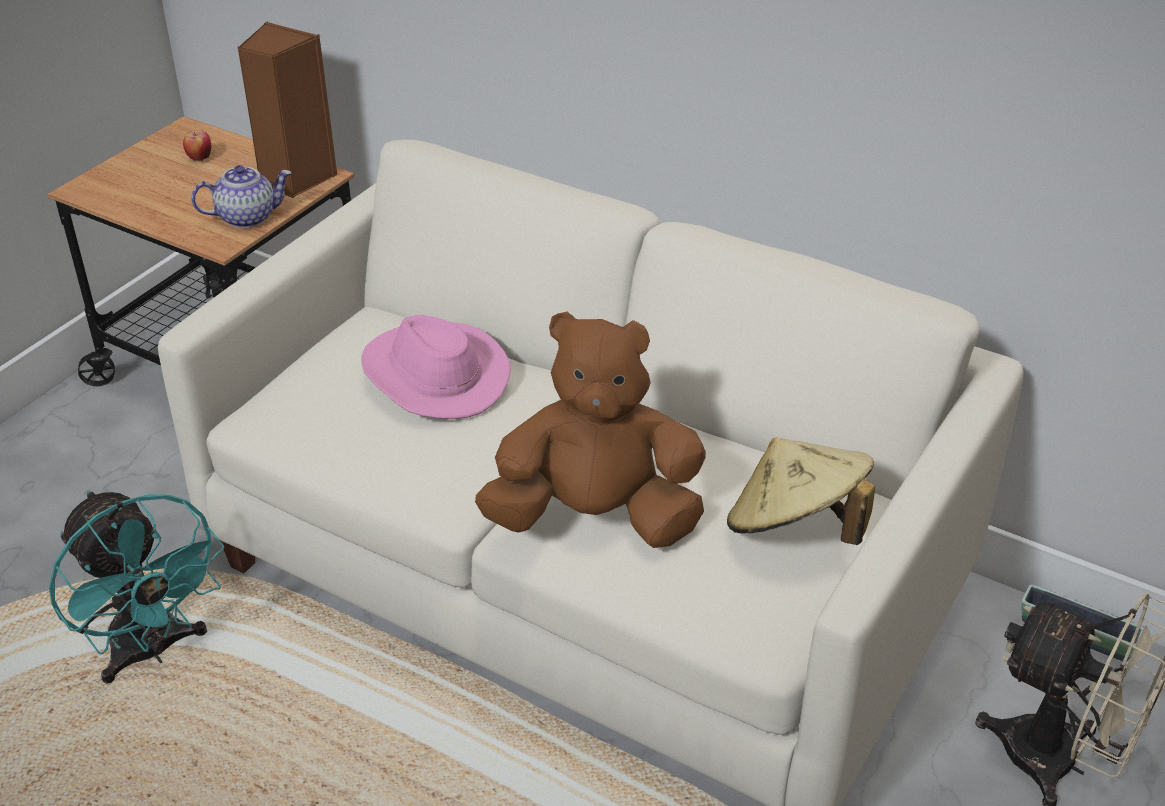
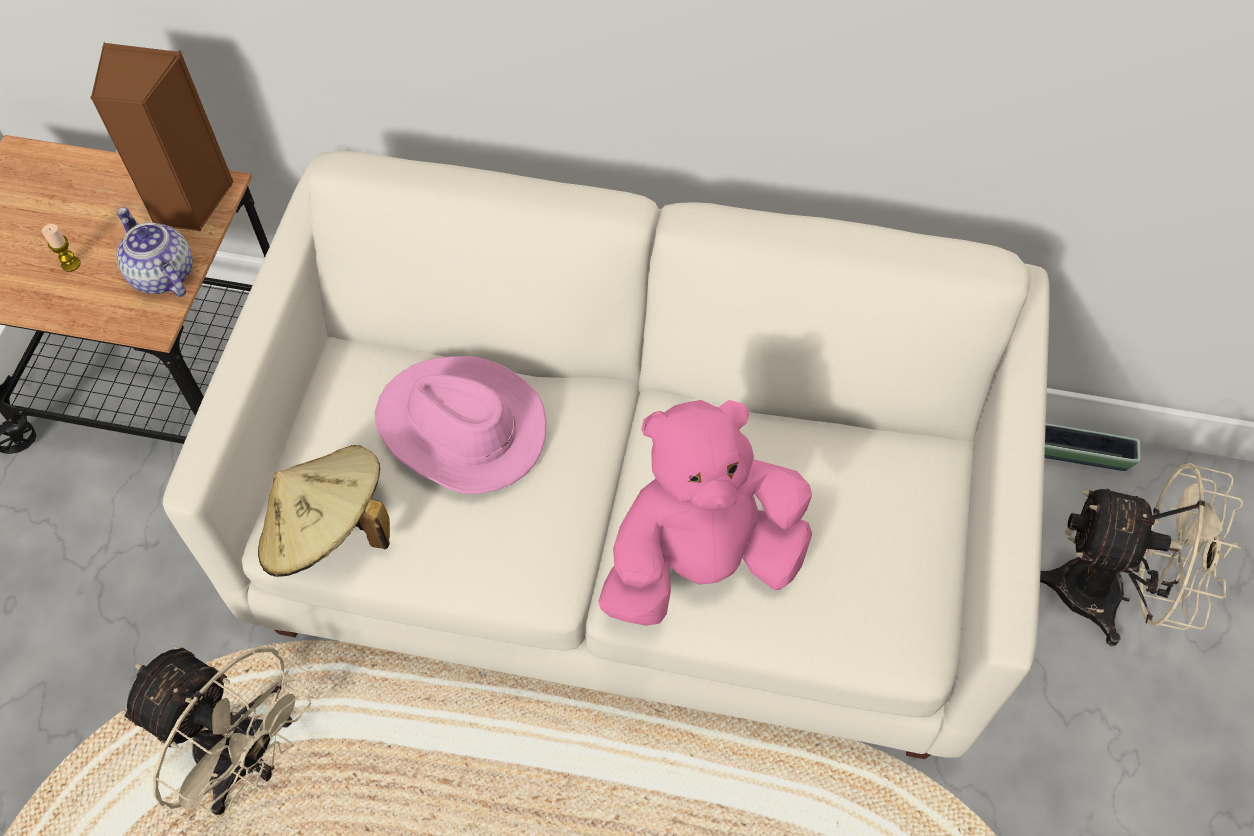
camera: 20 degrees left, 20 degrees up
(152, 651) = (247, 760): turquoise fan -> beige fan
(183, 197) = (71, 264): none -> candle
(200, 158) = (59, 198): apple -> none
(247, 217) = (162, 275): teapot -> teapot turned 90 degrees counterclockwise
(595, 518) = (701, 562): brown plush toy -> pink plush toy
(795, 528) = (891, 514): beige hat -> beige hat (329, 532)

